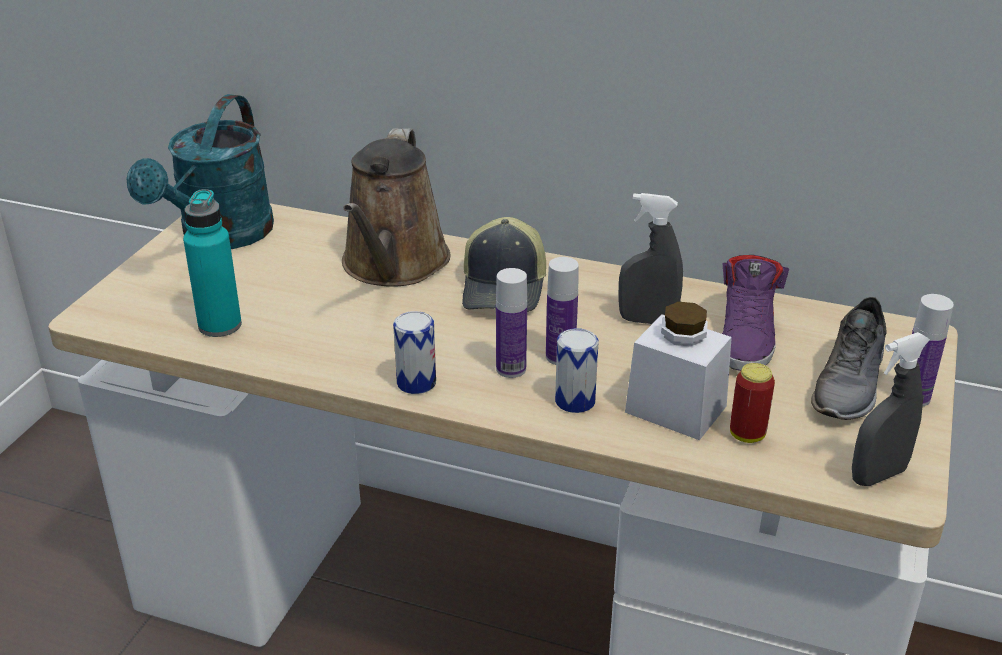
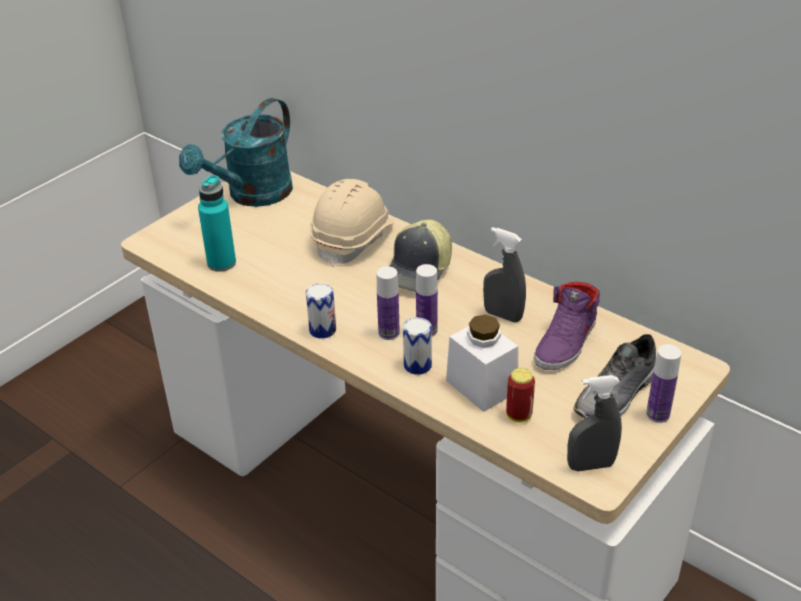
camera: 20 degrees right, 5 degrees up
(393, 265) = (353, 239): brown watering can -> beige hard hat

